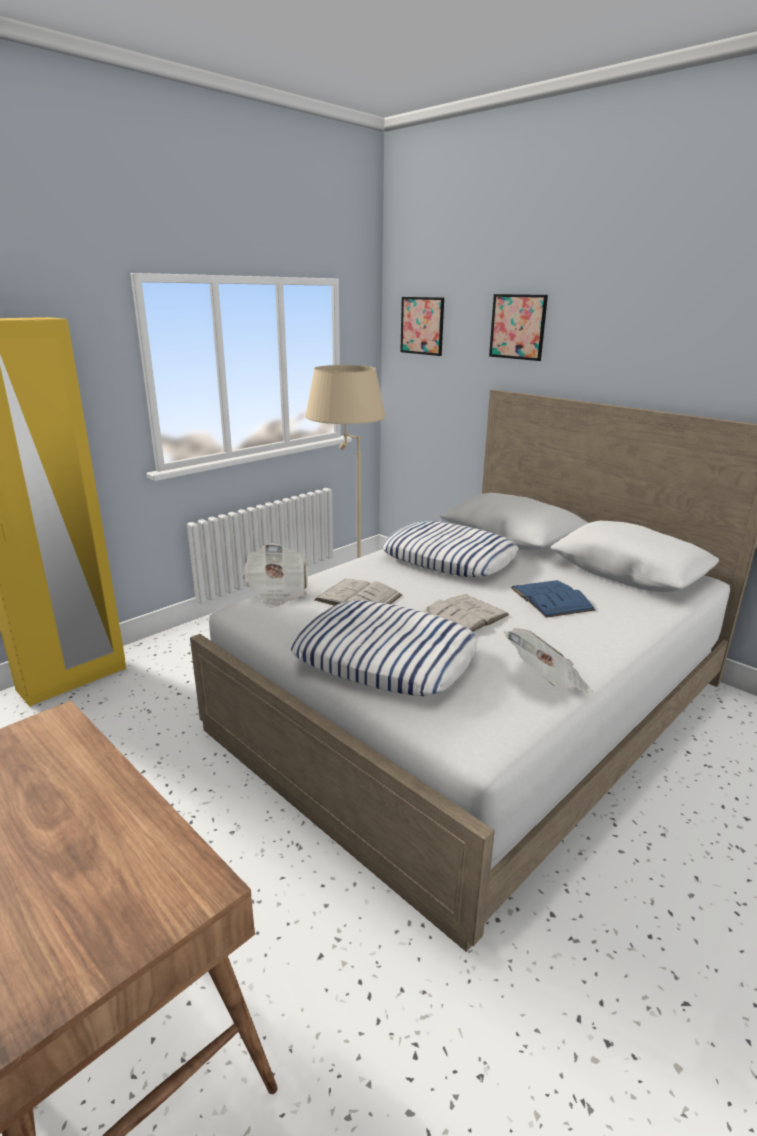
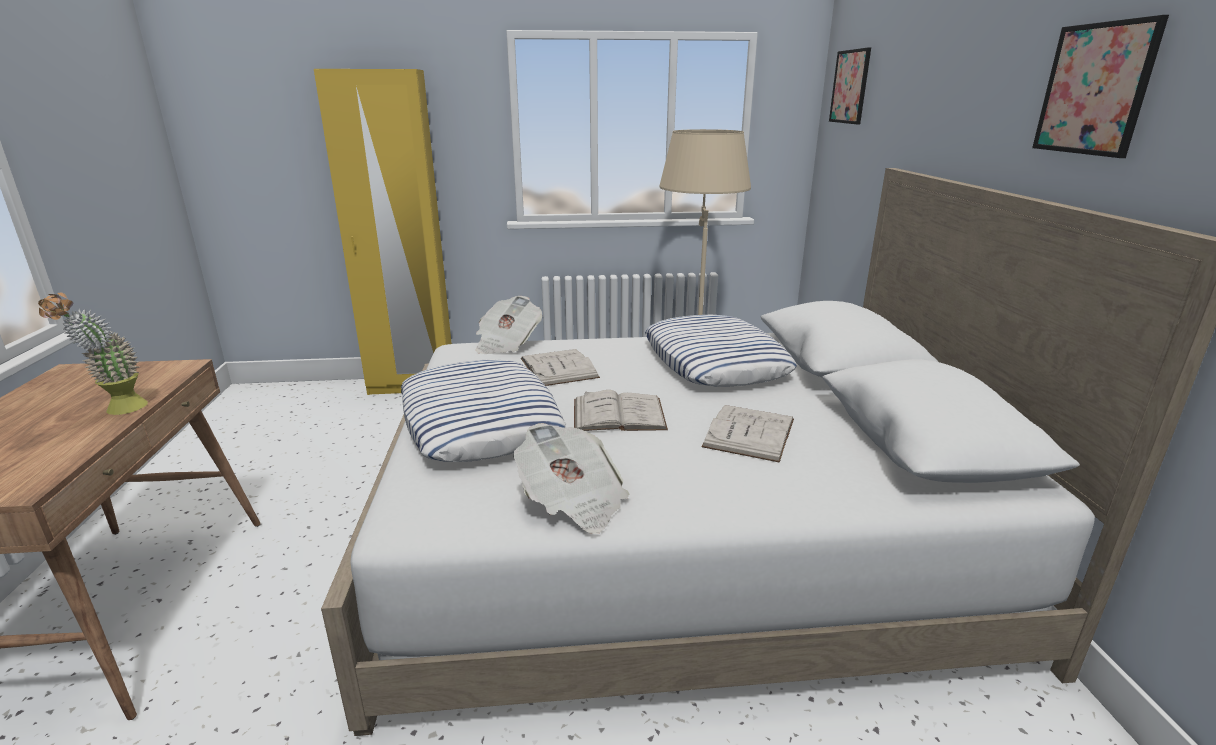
camera: 40 degrees right, 0 degrees up
(102, 786) = (117, 411): none -> potted plant
(517, 327) = (928, 79): picture -> picture (1095, 89)
(551, 599) = (749, 432): blue book -> white book

